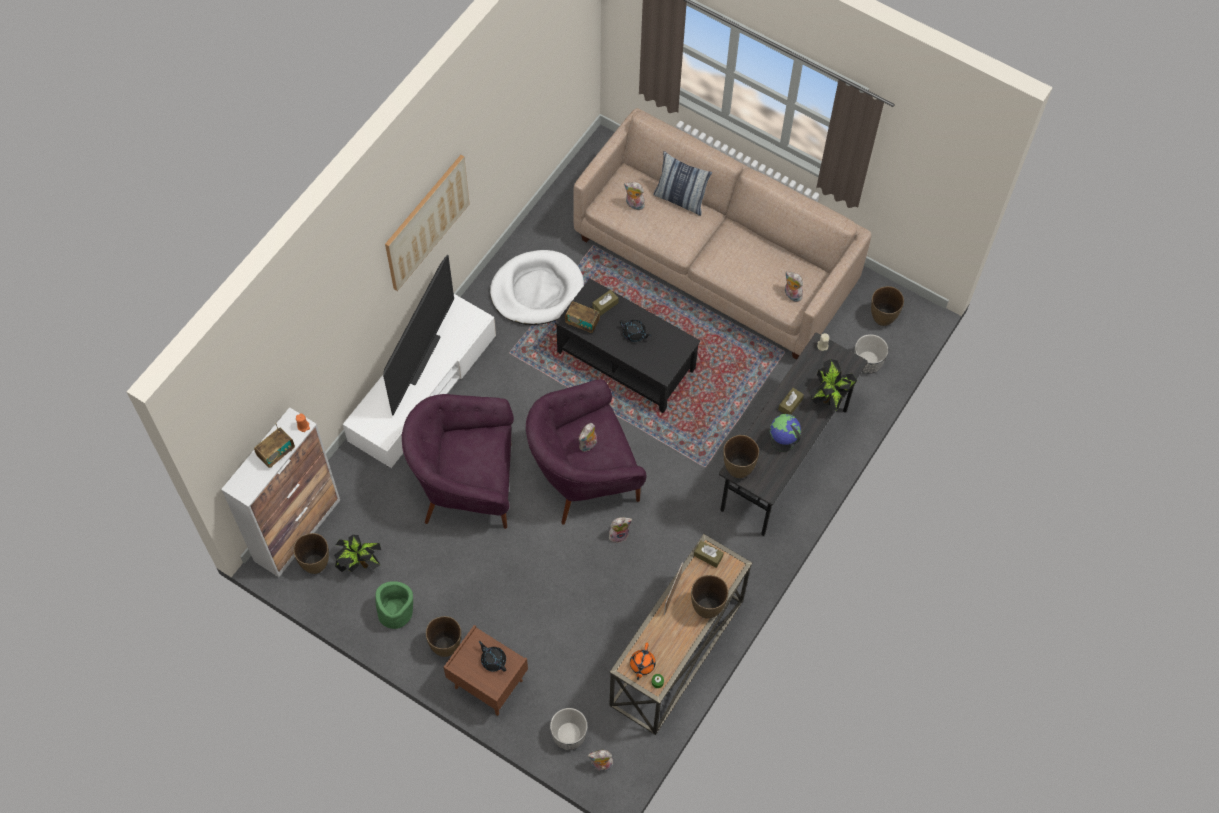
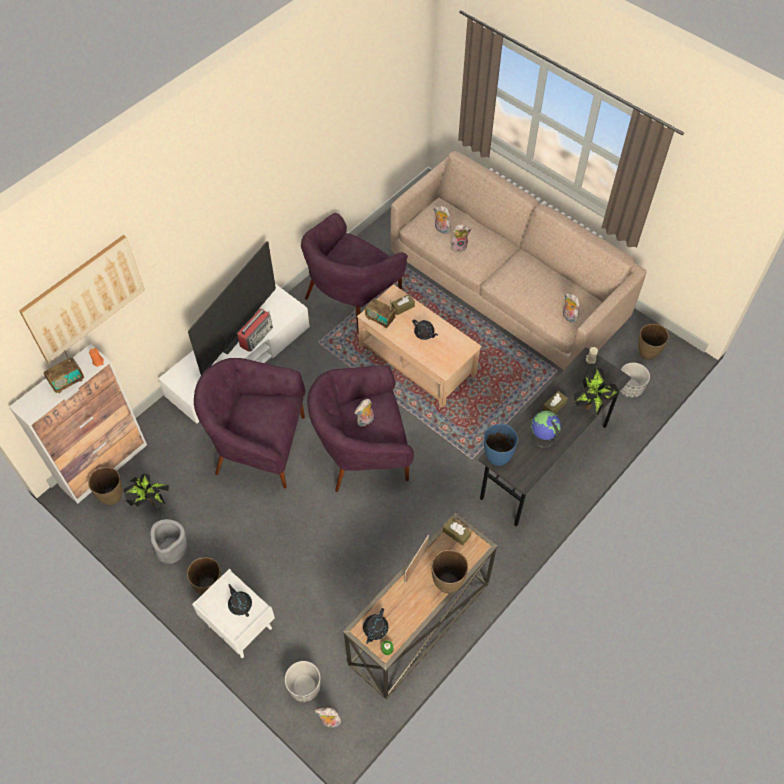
camera: 10 degrees right, 5 degrees down
(396, 613) = (172, 550): green planter -> grey planter
(426, 222) = (248, 204): picture -> picture (84, 298)
(443, 359) = (256, 336): none -> radio
(487, 684) = (239, 627): brown nightstand -> white nightstand
(537, 290) = (351, 296): white dog bed -> purple armchair
(619, 534) = (384, 507): plush toy -> plush toy (459, 246)
(627, 359) = (418, 360): black coffee table -> beige coffee table
(642, 665) = (375, 629): orange teapot -> black teapot
(680, 199) = (482, 229): pillow -> none
(738, 468) = (497, 457): brown vase -> blue vase

